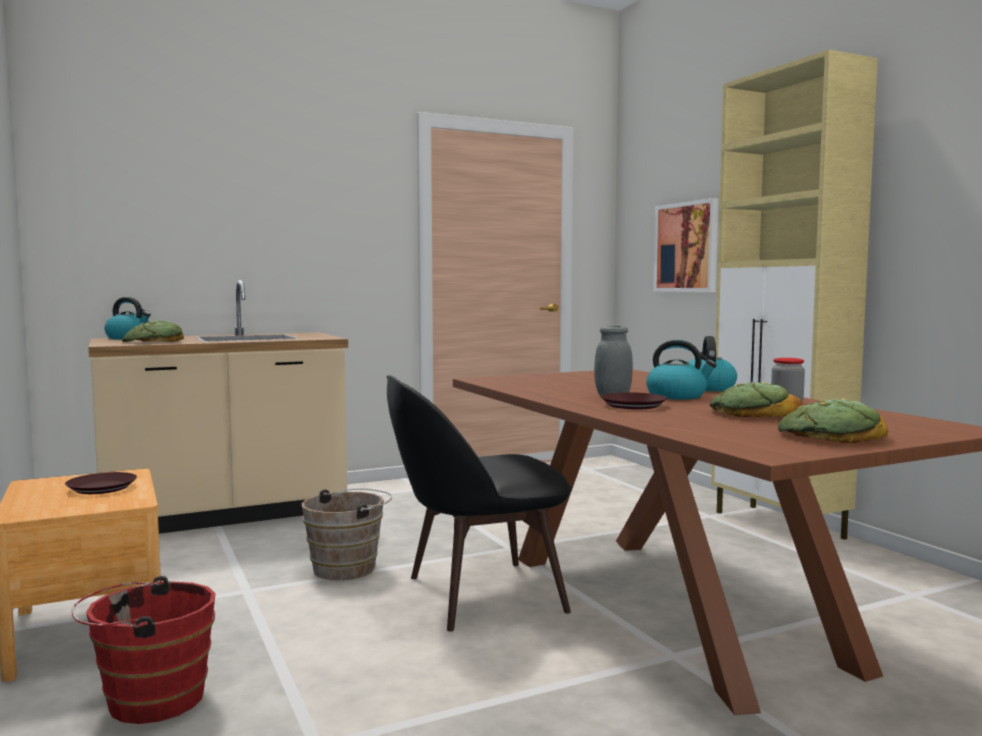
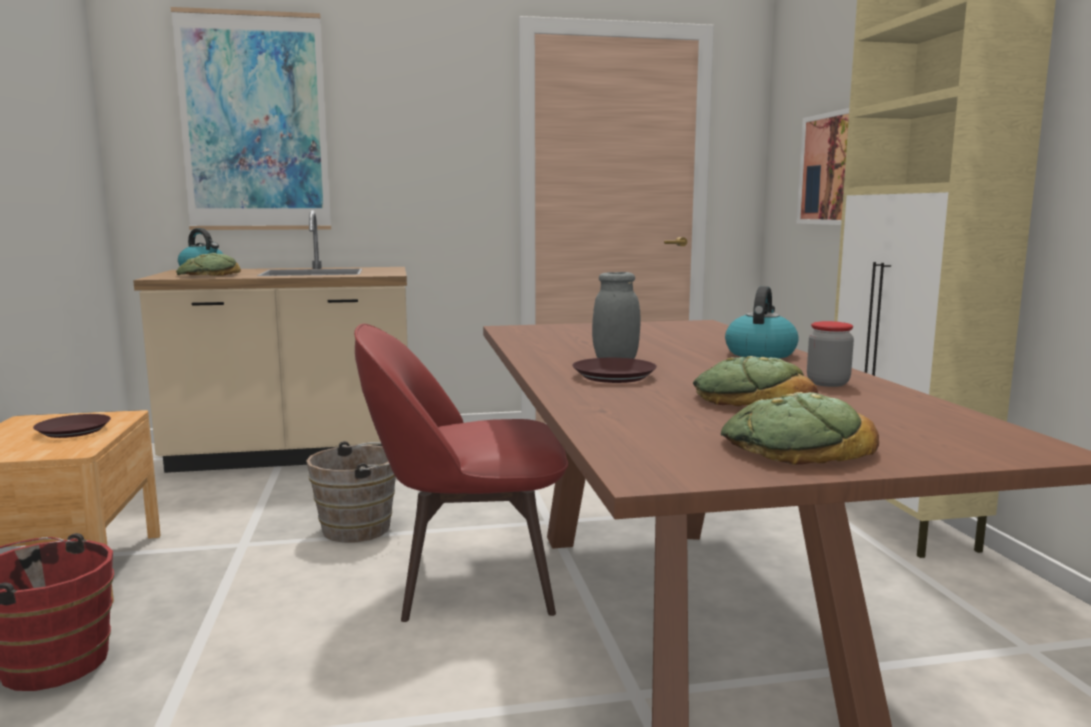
camera: 15 degrees right, 5 degrees up
(177, 198) = (255, 123): none -> picture
(478, 595) = (469, 578): black chair -> red chair
(677, 396) = (698, 364): kettle -> none

